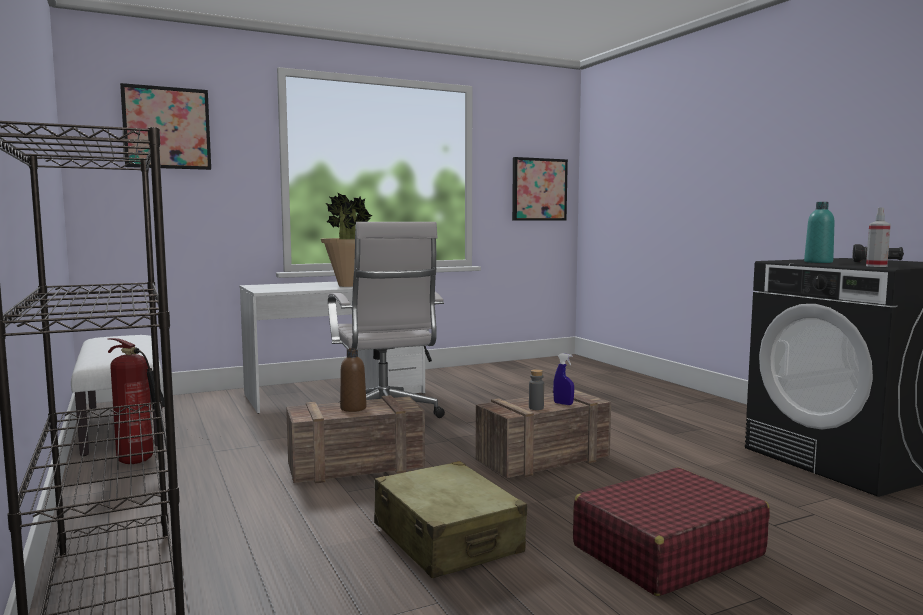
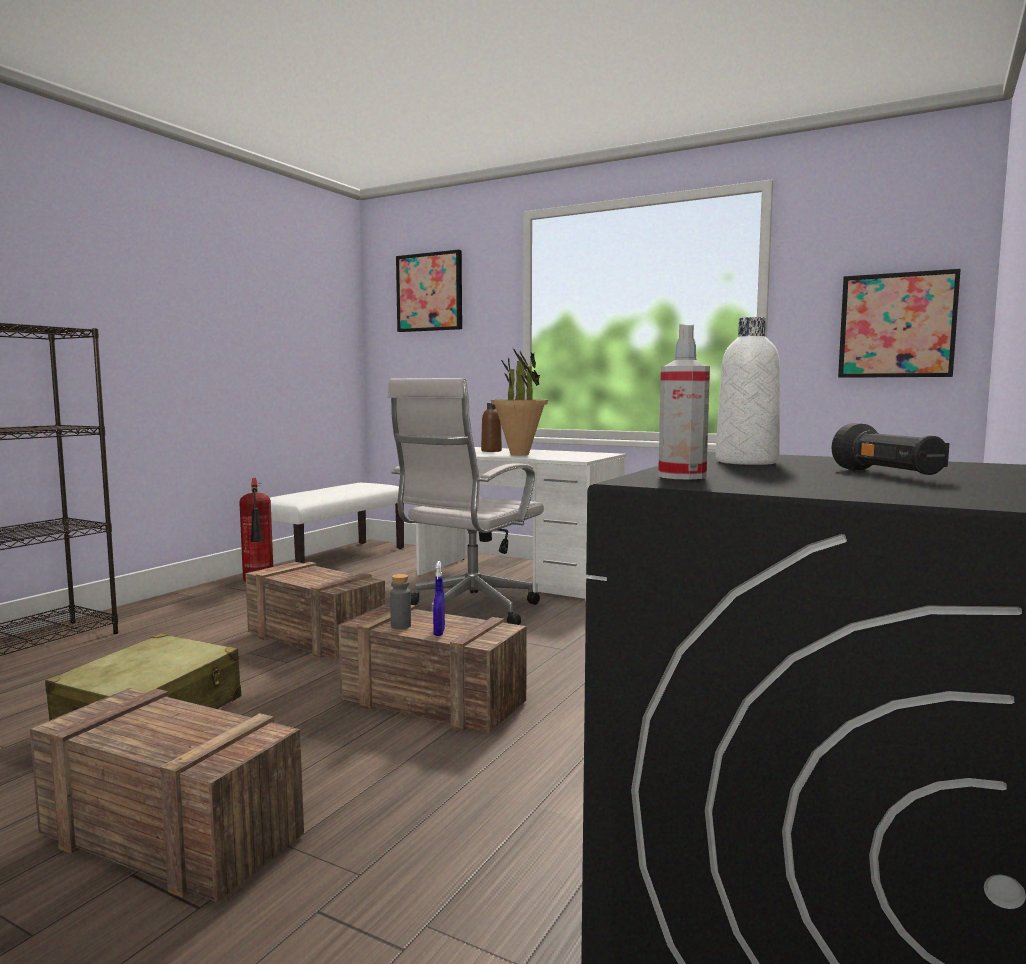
camera: 55 degrees right, 0 degrees up
(353, 408) = (312, 576): brown bottle -> brown bottle (491, 451)
(666, 551) = (167, 836): red suitcase -> crate
(818, 262) = (746, 462): turquoise bottle -> white bottle

